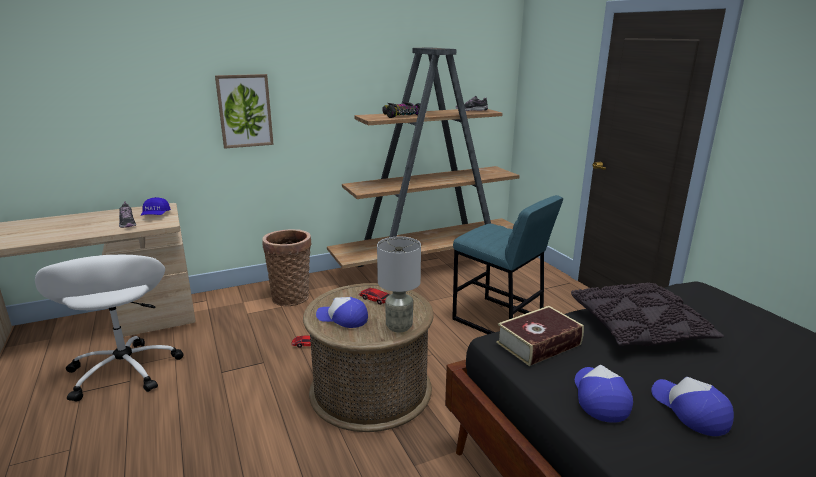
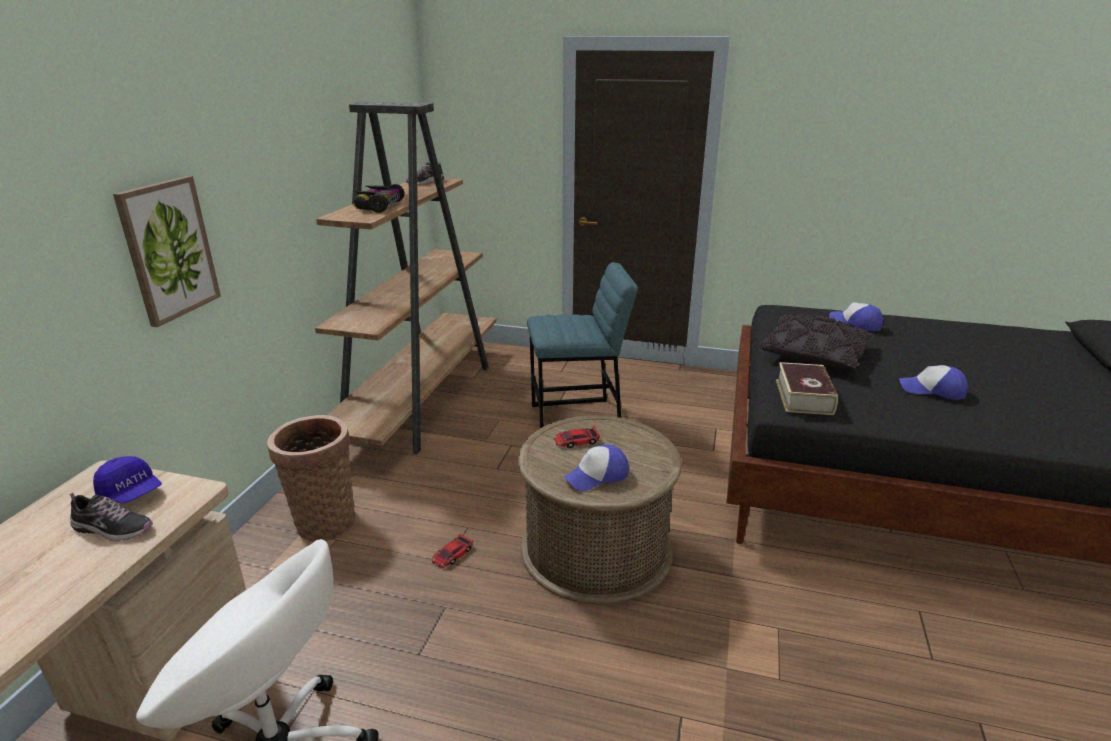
camera: 50 degrees left, 5 degrees up
(398, 326) = (652, 452): grey table lamp -> none
(599, 397) = (897, 410): cap -> cap (855, 323)

